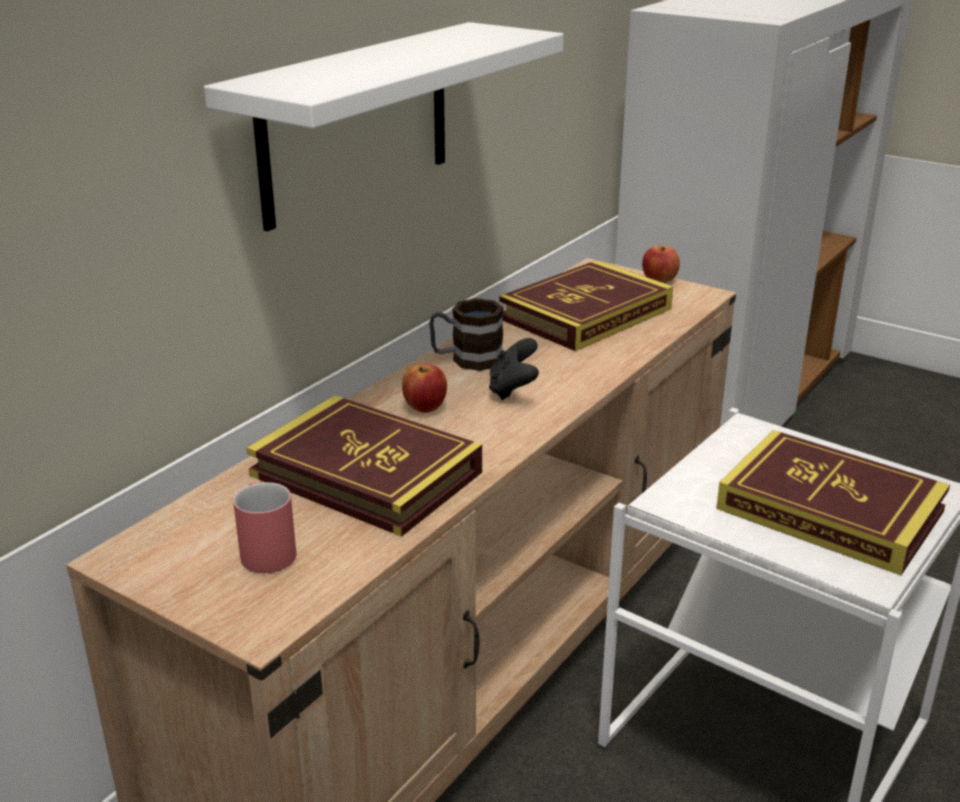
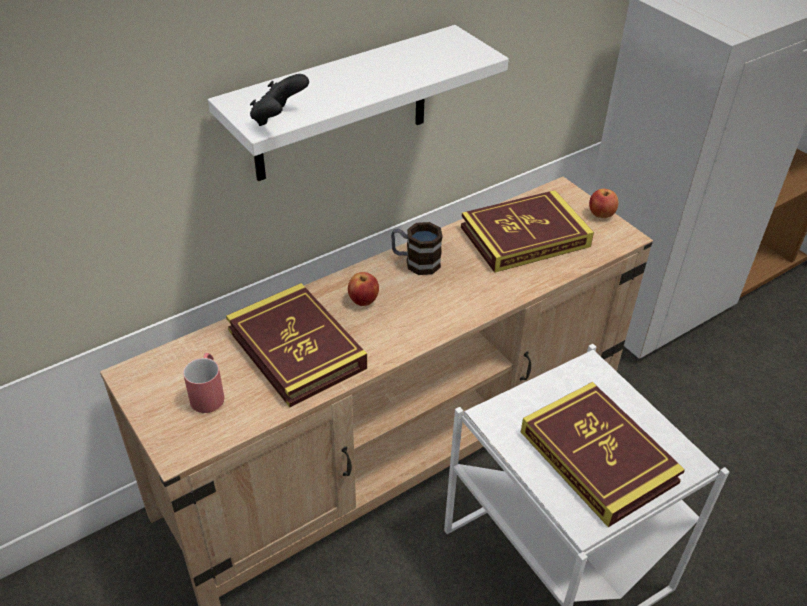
camera: 20 degrees right, 15 degrees up
(513, 390) = (429, 299): black game controller -> black game controller (278, 119)

